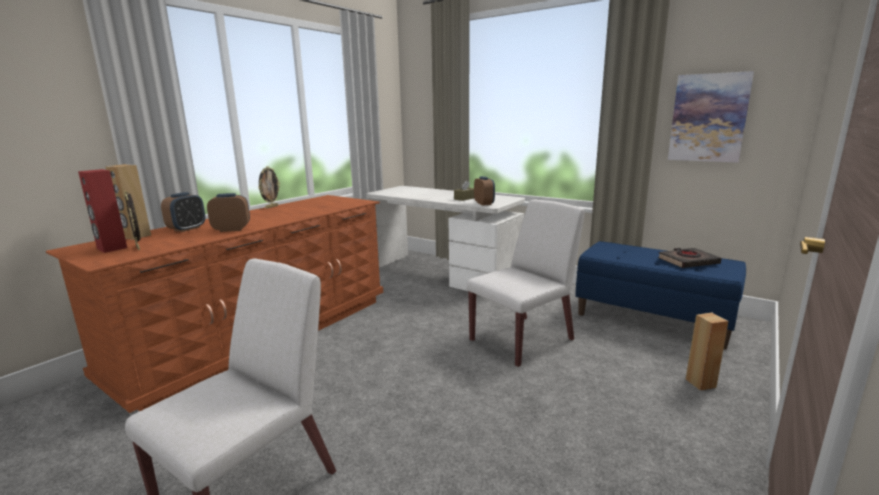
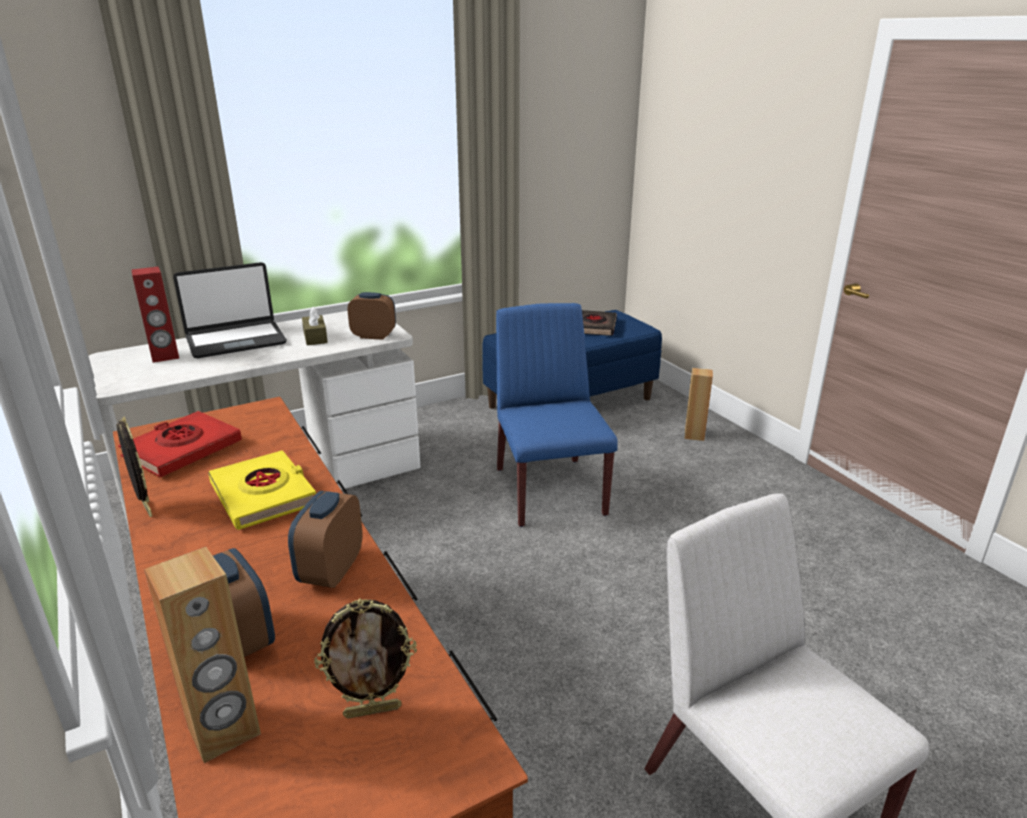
camera: 65 degrees left, 10 degrees up
(111, 248) = (332, 765): red speaker -> red speaker (165, 356)
(287, 214) = (264, 495): none -> yellow book
(318, 202) = (182, 450): none -> red book
(442, 192) = (236, 340): none -> laptop
(522, 339) = (549, 490): white chair -> blue chair
(708, 118) = (558, 161): picture -> none

